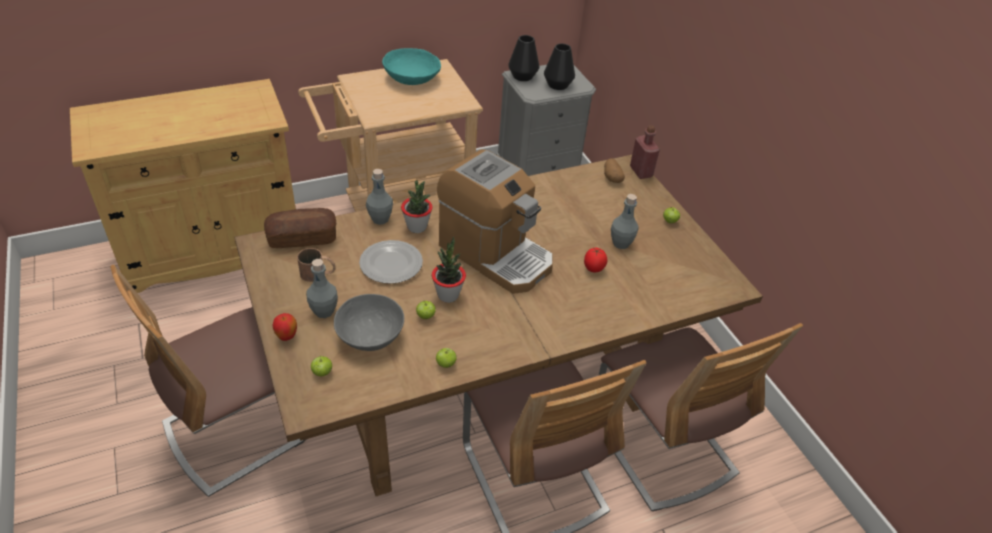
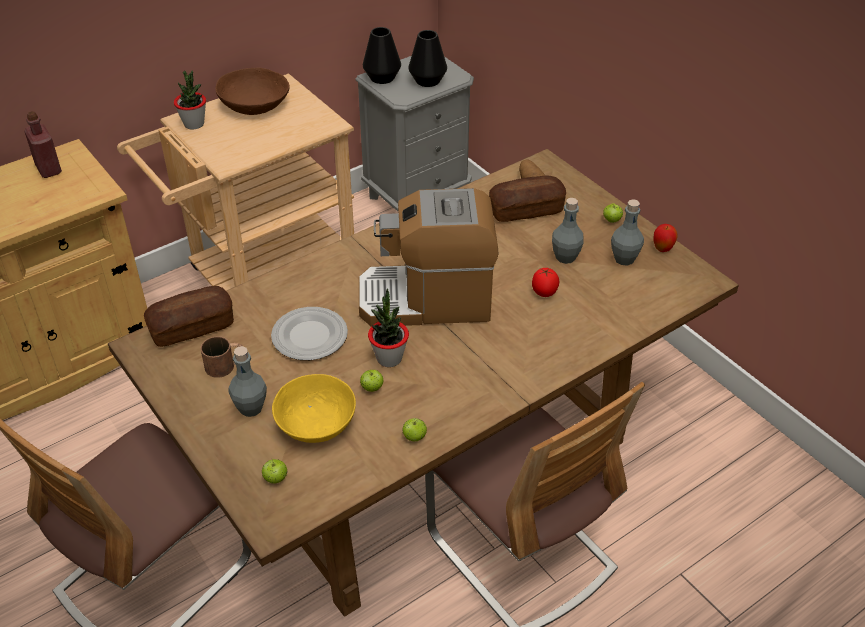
camera: 10 degrees left, 0 degrees up
(287, 337) = (218, 447): apple -> apple (662, 249)
(370, 336) = (316, 425): grey bowl -> yellow bowl
(380, 219) = (277, 285): grey bottle -> grey bottle (624, 259)
(411, 78) = (254, 105): turquoise bowl -> brown bowl
(417, 227) = (324, 286): potted plant -> potted plant (194, 124)
(495, 254) = (427, 299): coffee machine -> coffee machine turned 150 degrees clockwise
(600, 199) = (526, 210): none -> bread
(641, 172) = (561, 169): red bottle -> red bottle (48, 169)
(661, 445) = (653, 481): chair -> none

